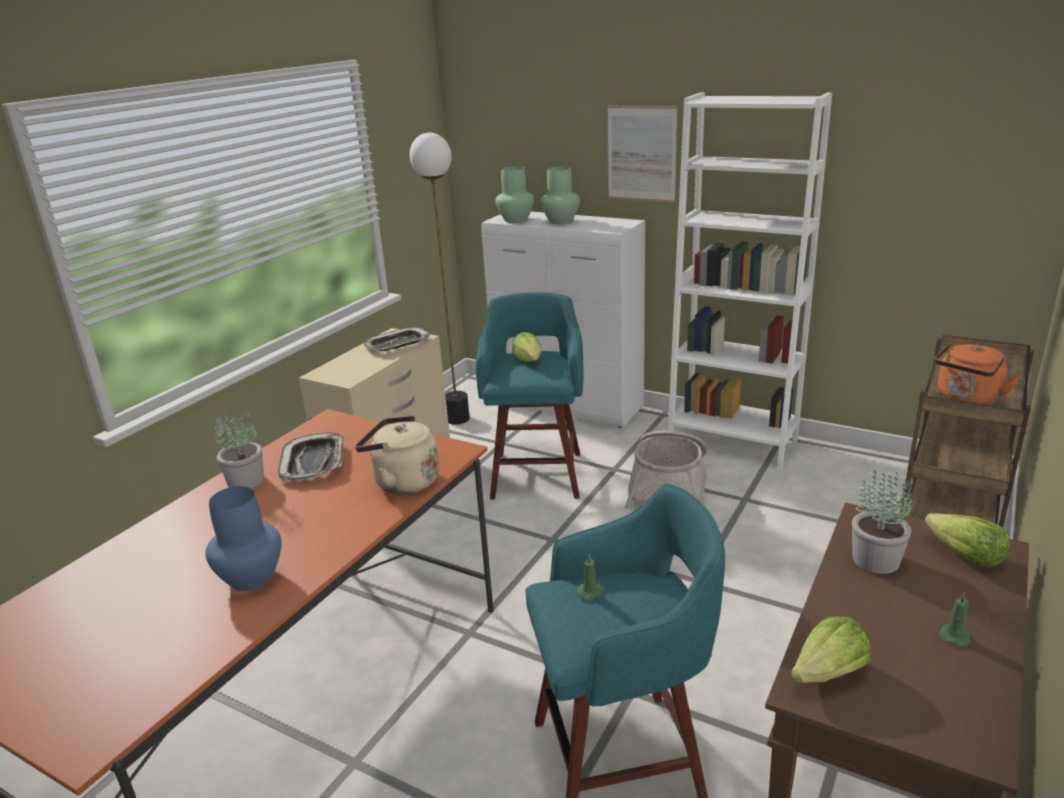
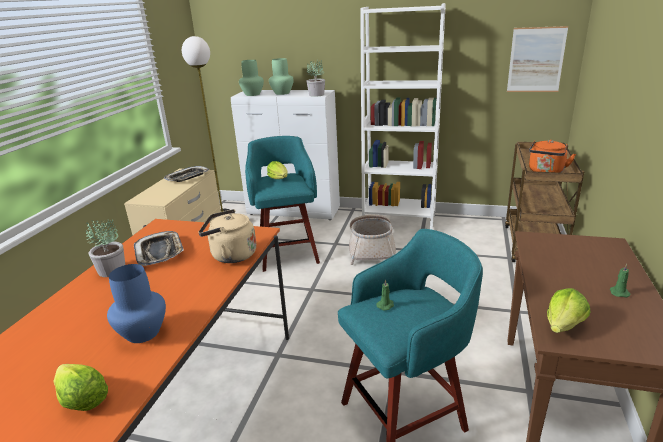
camera: 15 degrees left, 0 degrees up
(641, 154) = (330, 48): picture -> picture (536, 60)
(876, 559) = (551, 258): potted plant -> potted plant (316, 94)
(964, 555) = (596, 249): lettuce -> lettuce (82, 399)

